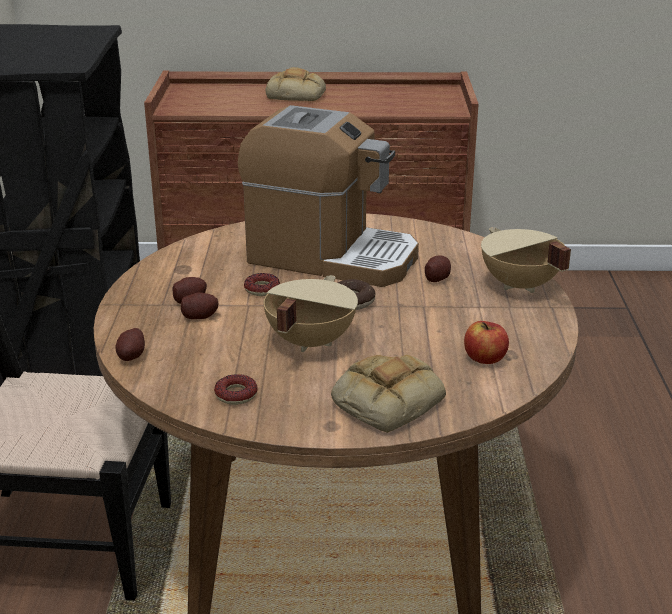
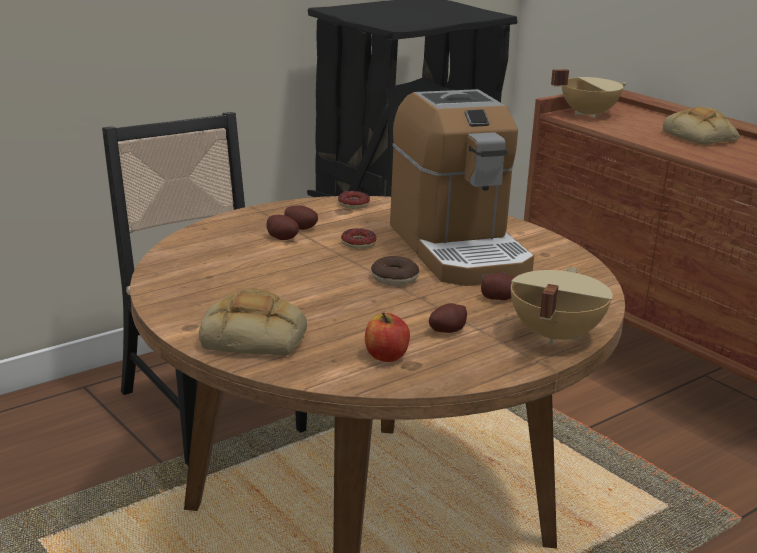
camera: 50 degrees right, 5 degrees down
(131, 356) = (193, 237): potato -> potato (447, 331)
(236, 395) = (188, 283): donut -> donut (353, 204)
(308, 341) = (303, 282): beige cooking pot -> beige cooking pot (587, 114)

